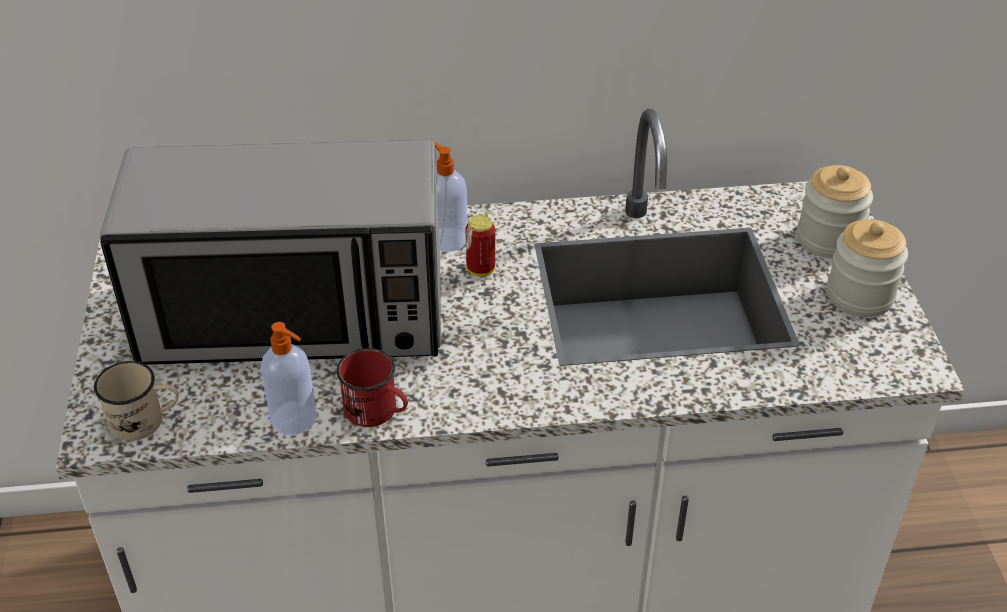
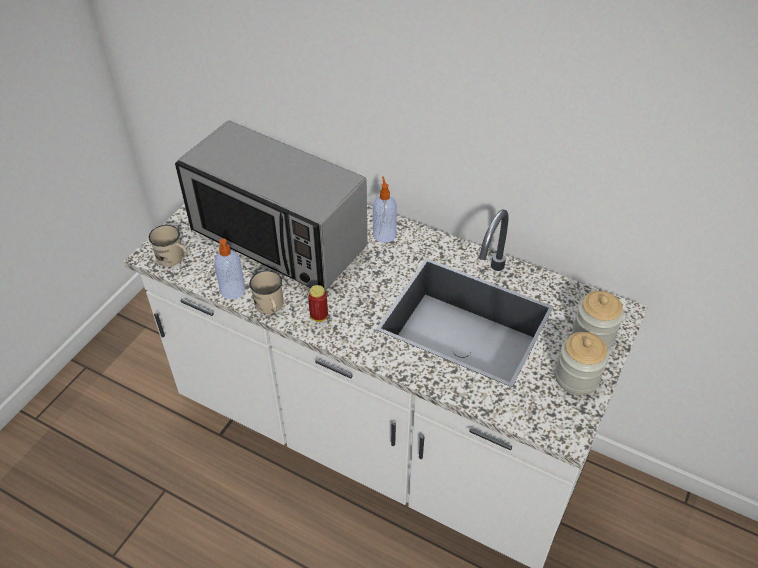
camera: 35 degrees right, 5 degrees up
(377, 412) = (270, 307): red mug -> beige mug
(480, 270) = (385, 259): can -> can (319, 316)

